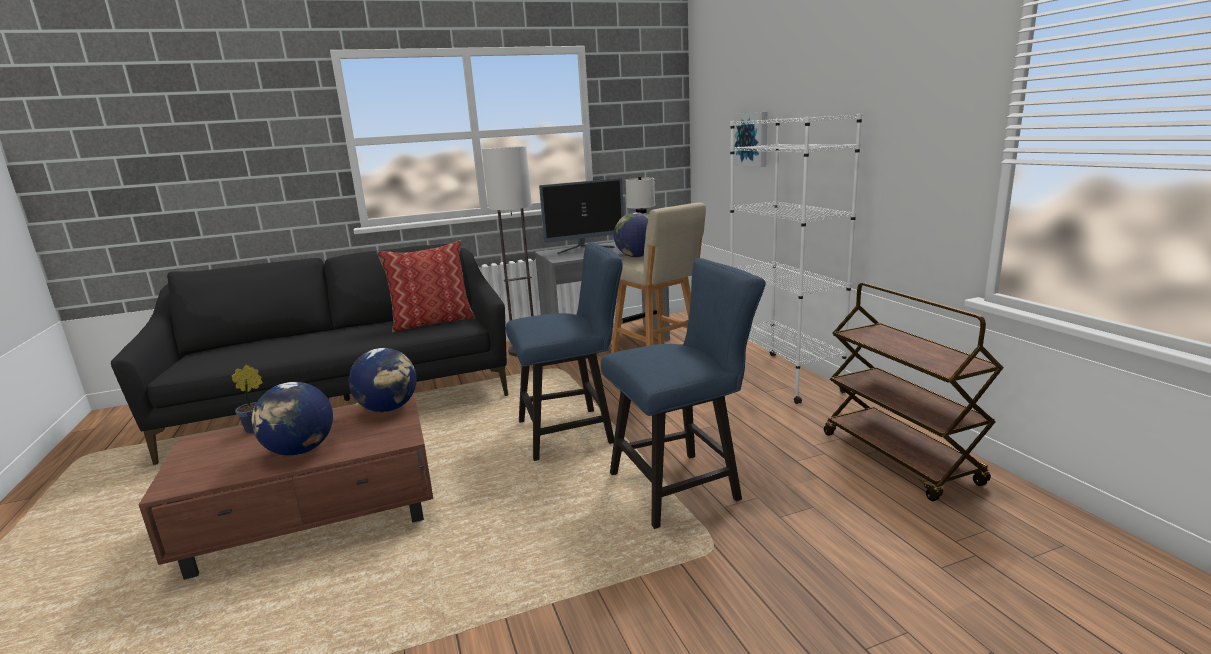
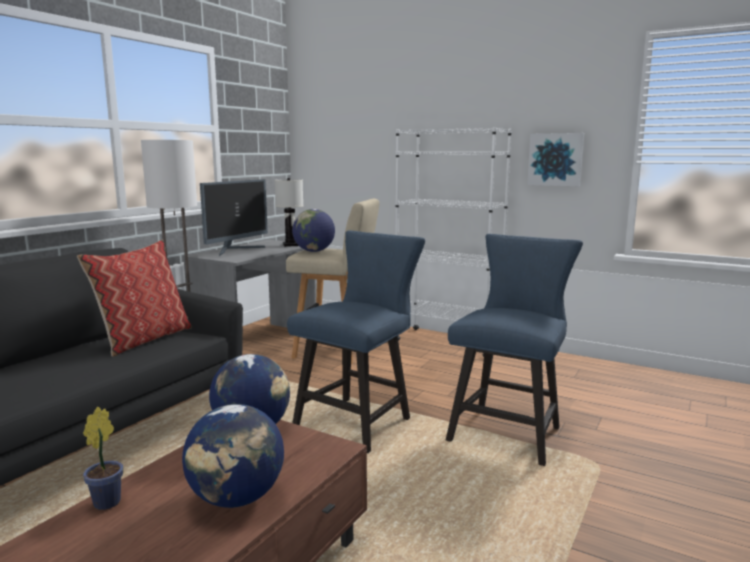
camera: 40 degrees left, 5 degrees down
(752, 139) = (380, 148): picture -> picture (555, 159)
(900, 458) = (594, 375): brown cart -> none

